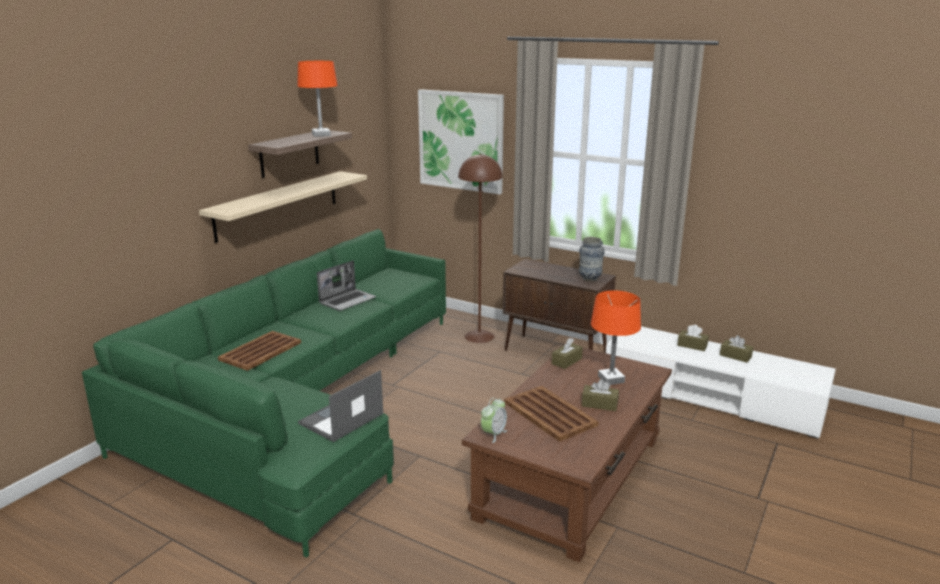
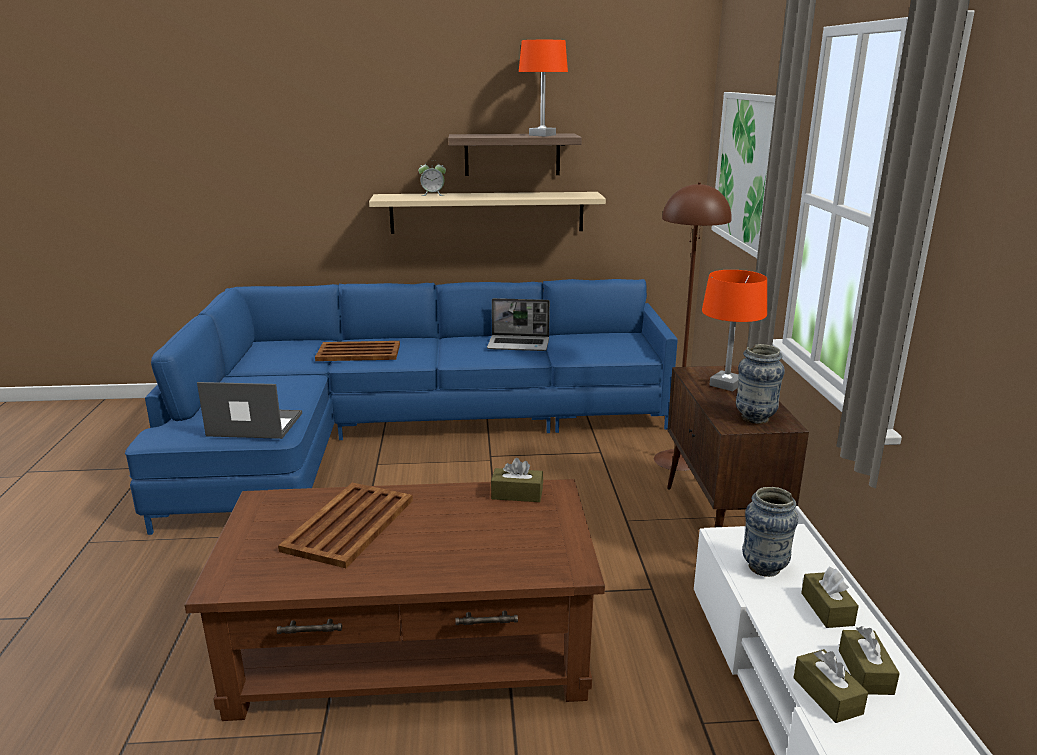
camera: 55 degrees right, 0 degrees up
(301, 403) = (400, 429): green sofa -> blue sofa
(493, 434) = (266, 504): alarm clock -> alarm clock (433, 195)
(599, 404) = (411, 553): brown tissue box -> brown tissue box (827, 695)
(611, 379) = (500, 541): orange table lamp -> orange table lamp (726, 384)
(652, 344) = (764, 568): none -> vase

